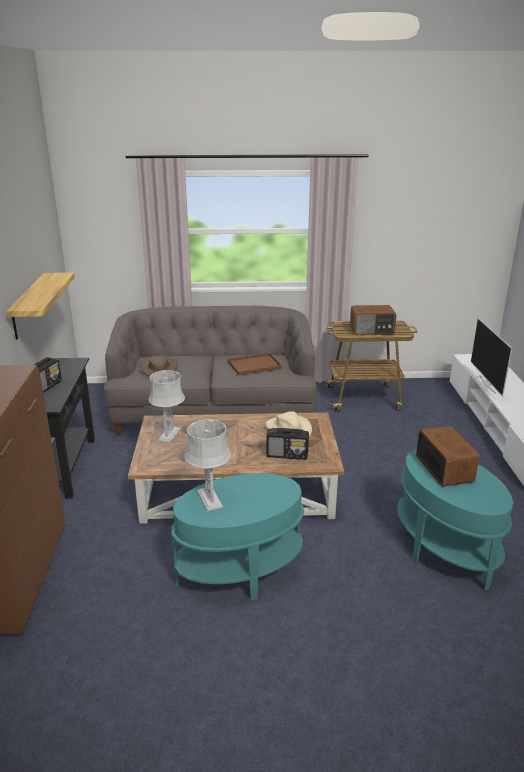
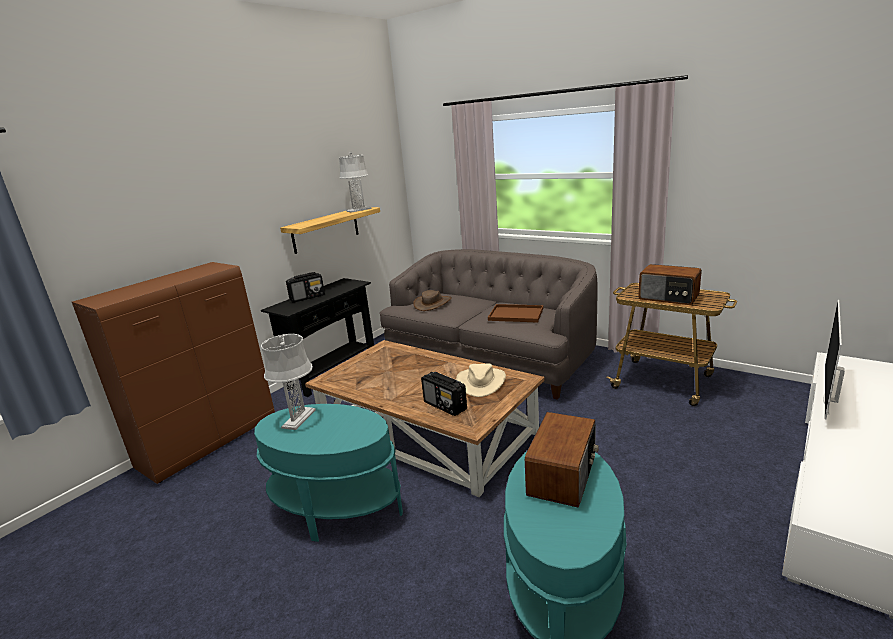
camera: 40 degrees right, 5 degrees down
(169, 435) = (378, 359): grey table lamp -> grey table lamp (359, 210)

